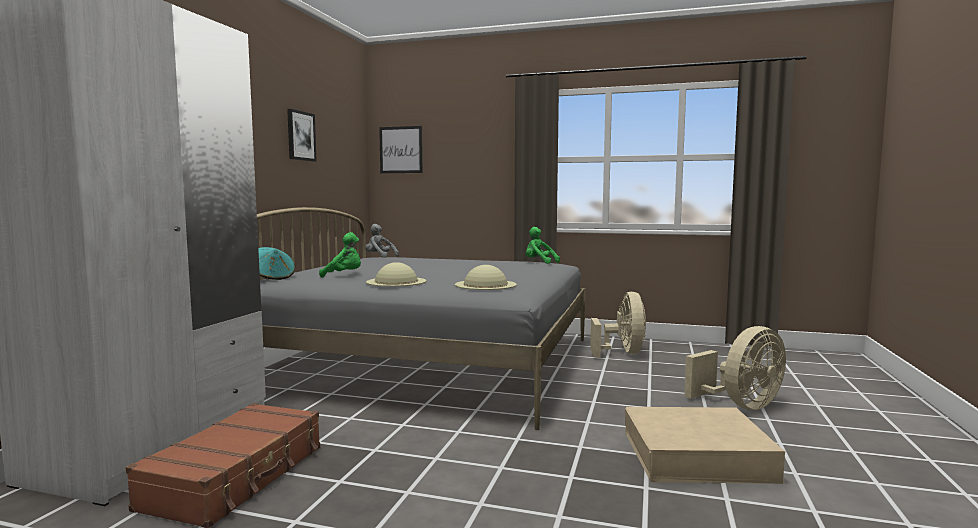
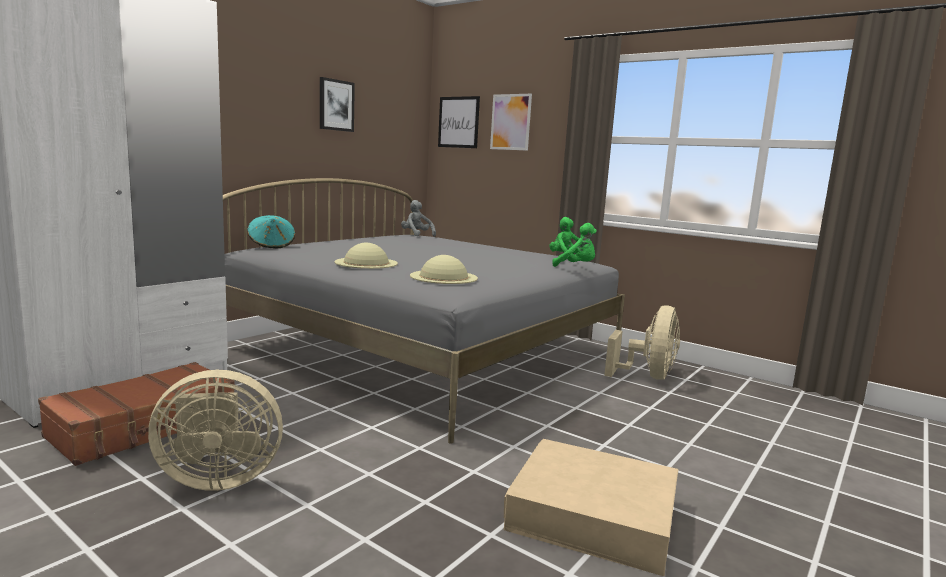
camera: 20 degrees right, 5 degrees up
(344, 275) = (336, 250): green plush toy -> green plush toy (576, 266)
(455, 148) = (510, 122): none -> picture
(741, 405) = (725, 468): beige fan -> beige fan (217, 478)

